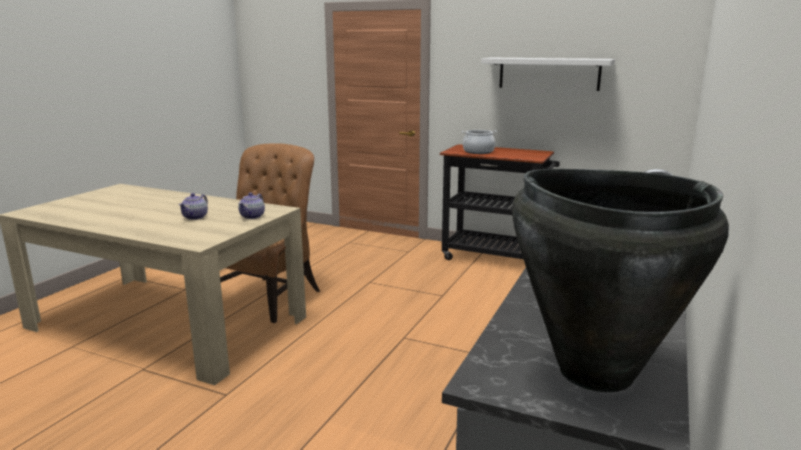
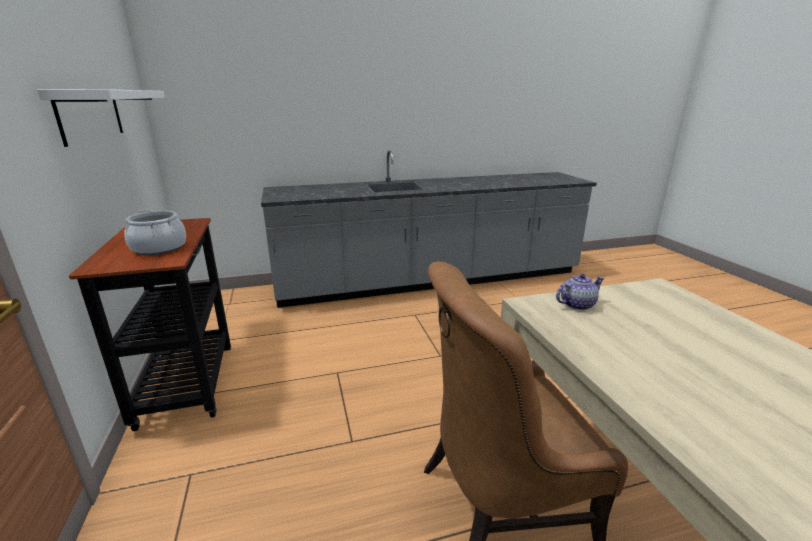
camera: 130 degrees left, 5 degrees up
(195, 217) = (659, 334): teapot -> none
(596, 372) = (547, 177): black vase -> none

